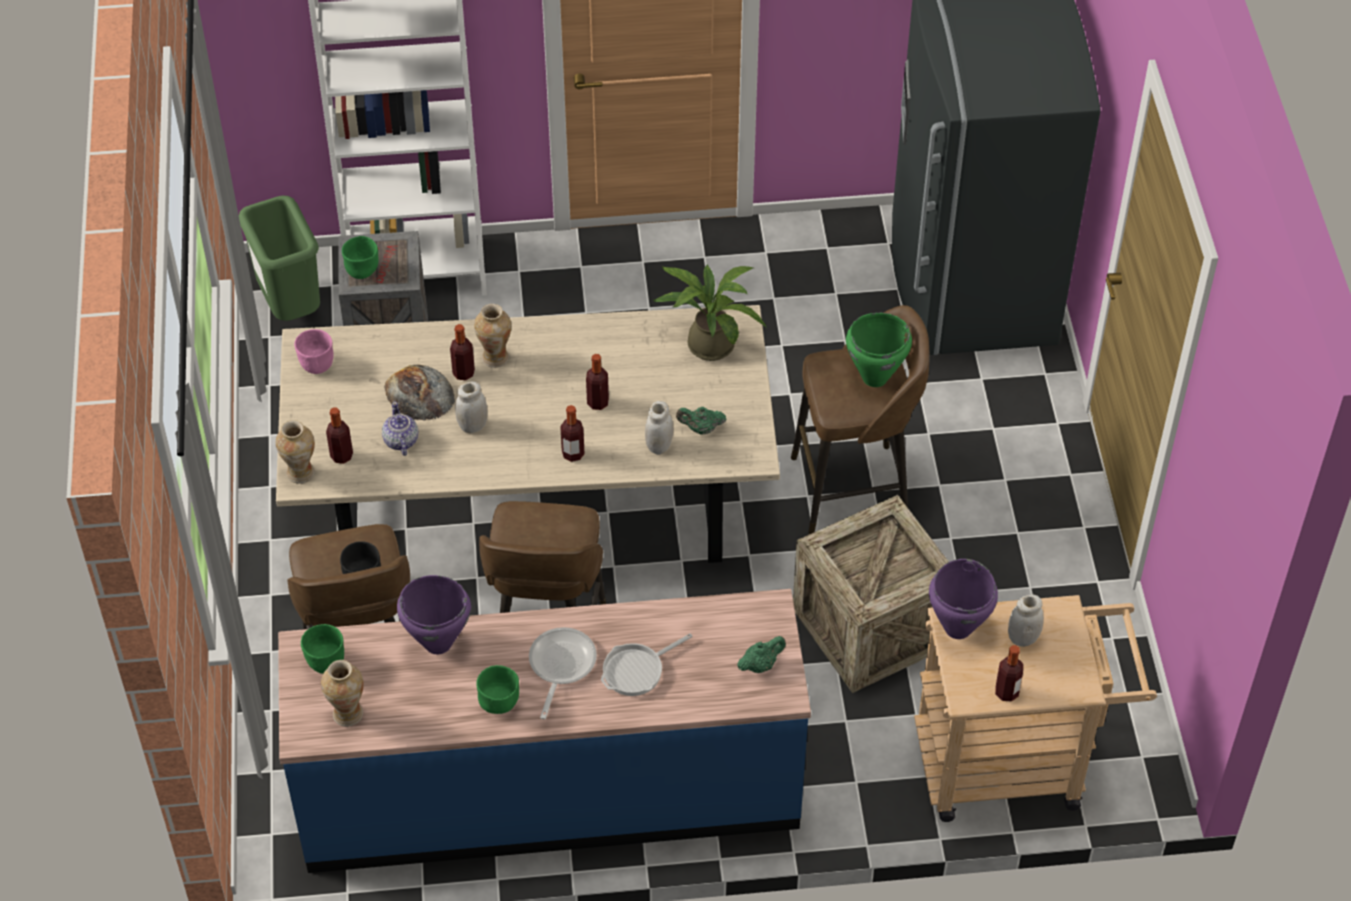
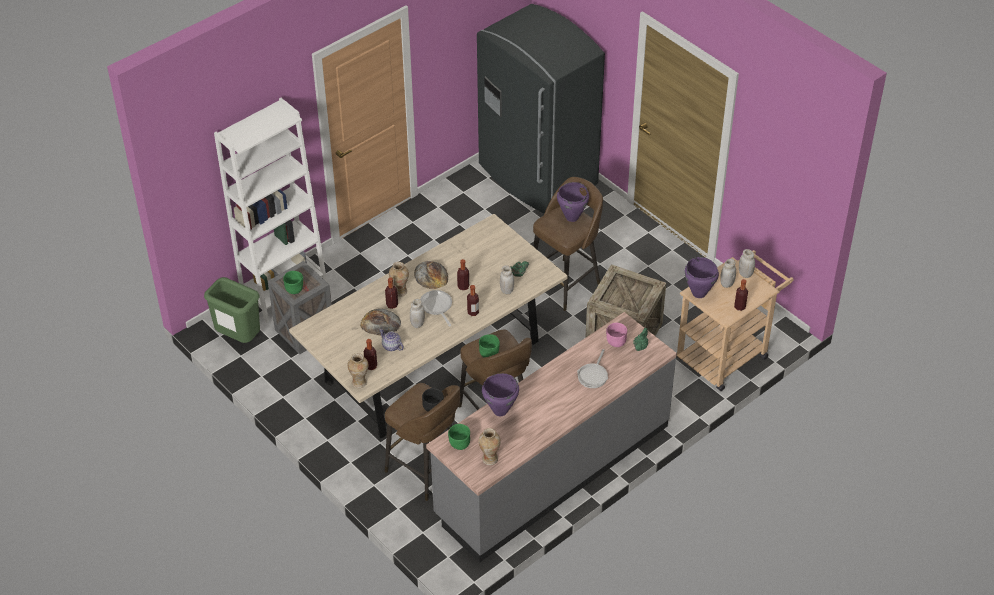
camera: 35 degrees left, 5 degrees down
(316, 365) = (321, 335): pink bowl -> pink bowl (616, 343)
(500, 703) = (550, 419): green bowl -> green bowl (489, 354)
(550, 791) = (552, 470): blue counter -> grey counter
(560, 666) = (560, 391): frying pan -> frying pan (436, 307)
(567, 356) = (431, 275): none -> bread
(707, 341) = (486, 238): potted plant -> none
(874, 377) = (571, 217): green cooking pot -> purple cooking pot
(1072, 639) = (745, 274): none -> white jar

